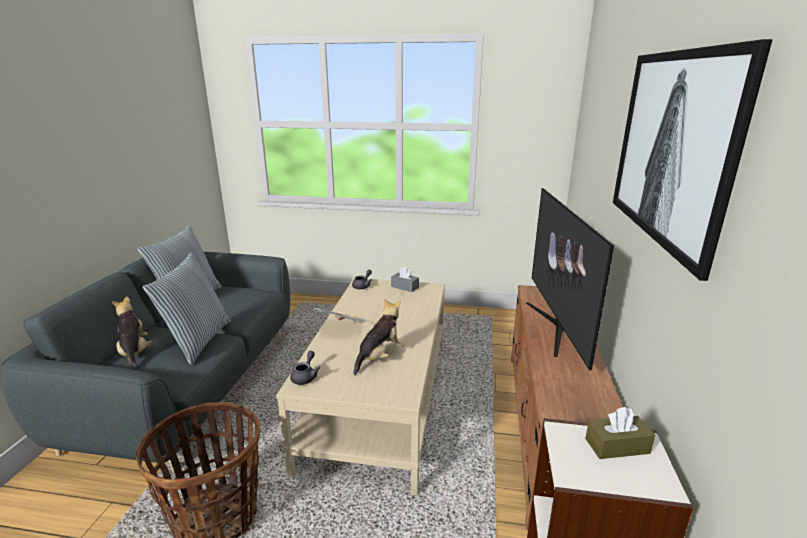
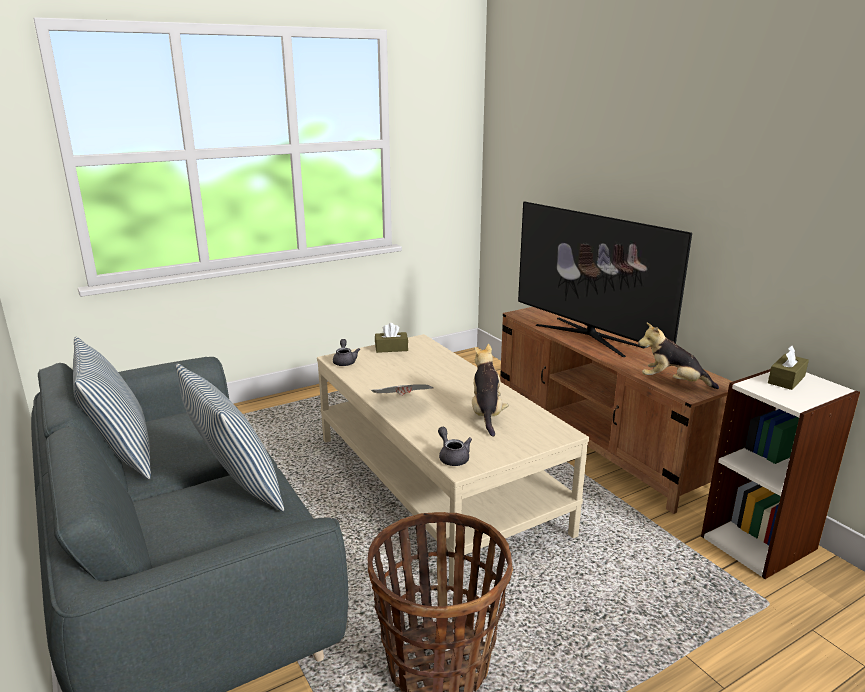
camera: 40 degrees left, 0 degrees up
(135, 352) = (176, 535): plush toy -> plush toy (673, 383)
(404, 287) = (391, 348): grey tissue box -> brown tissue box
(673, 147) = (735, 143): picture -> none

